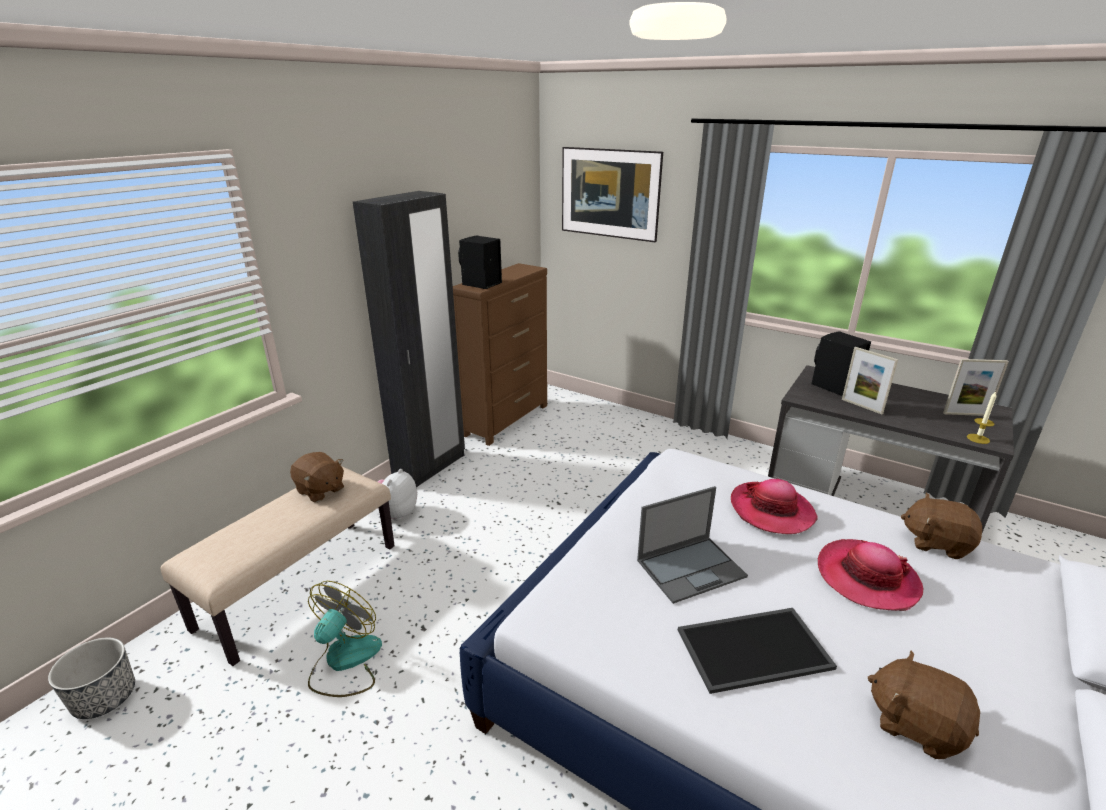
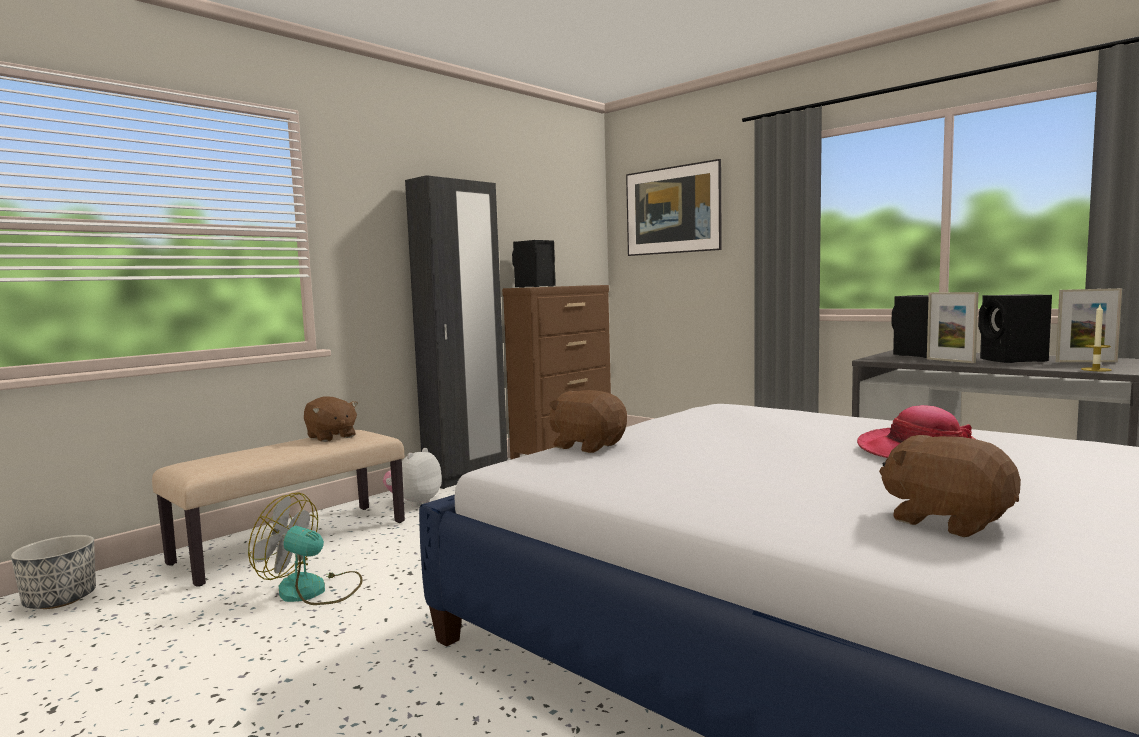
camera: 10 degrees right, 20 degrees down
(344, 662) = (313, 590): fan -> fan turned 105 degrees counterclockwise
(691, 568) = (701, 447): laptop -> none
(754, 647) = (752, 481): tray -> none
(771, 510) = (816, 422): hat -> none
(910, 407) = (1013, 360): none -> black speaker
(936, 542) = (1027, 439): brown plush toy -> brown plush toy (588, 446)

